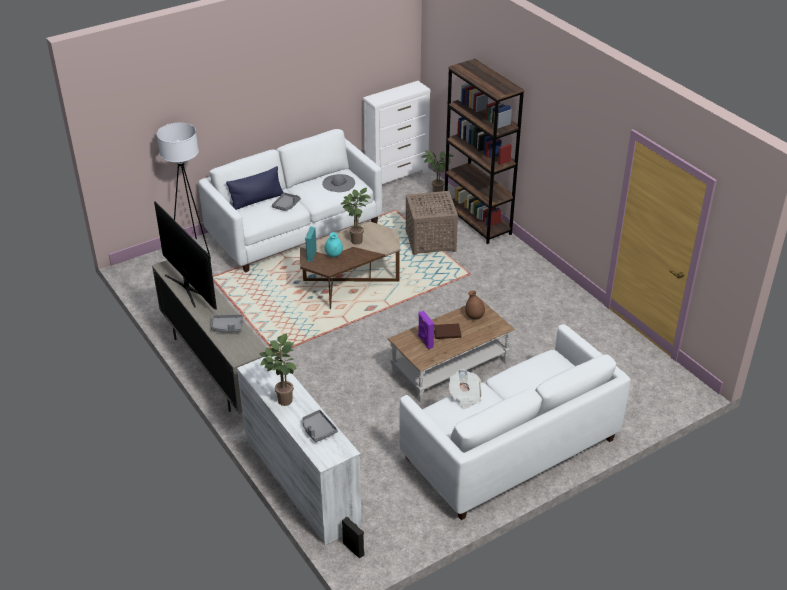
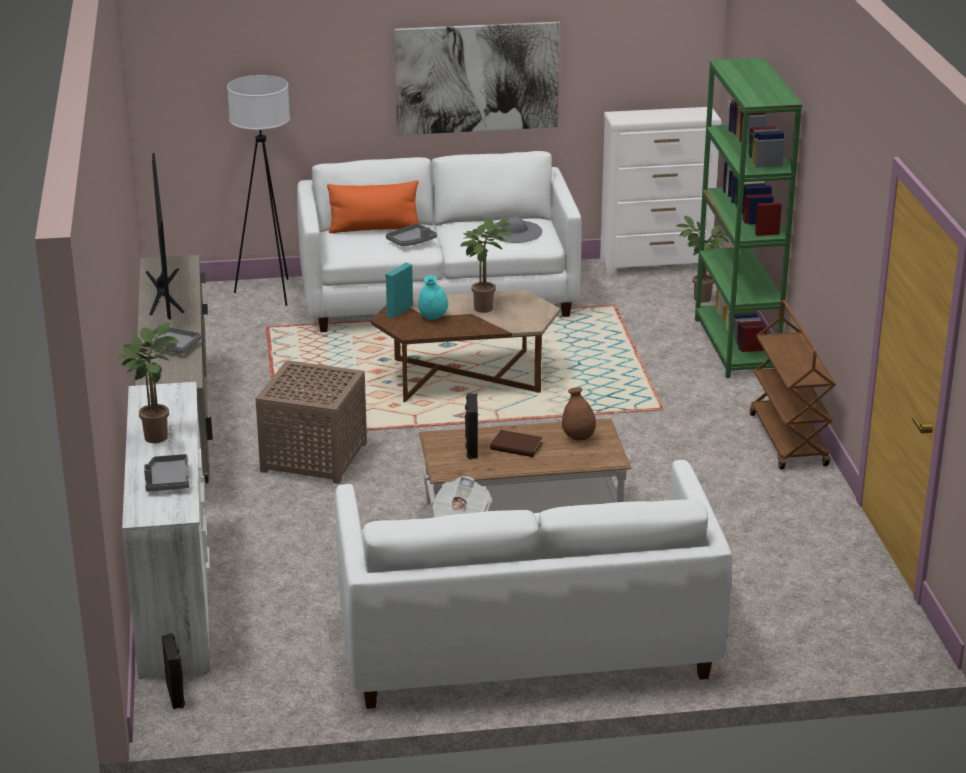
camera: 25 degrees right, 10 degrees down
(257, 200) = (374, 229): blue pillow -> orange pillow
(293, 94) = (477, 77): none -> picture
(425, 342) = (471, 449): purple speaker -> black speaker
(431, 240) = (638, 354): brown side table -> brown side table (316, 456)
(477, 221) = (736, 346): brown bookcase -> green bookcase
(546, 276) = (789, 440): none -> brown cart

